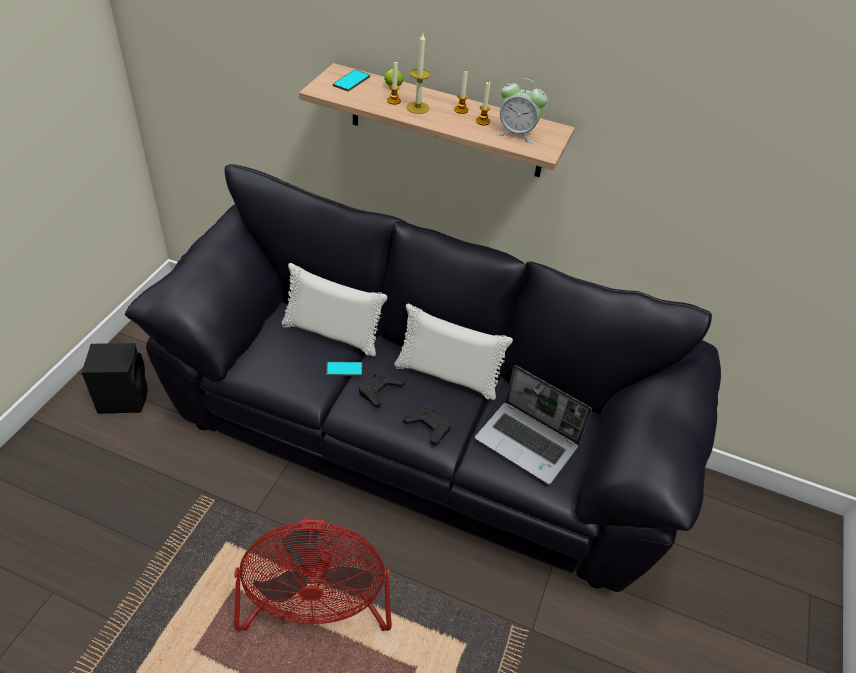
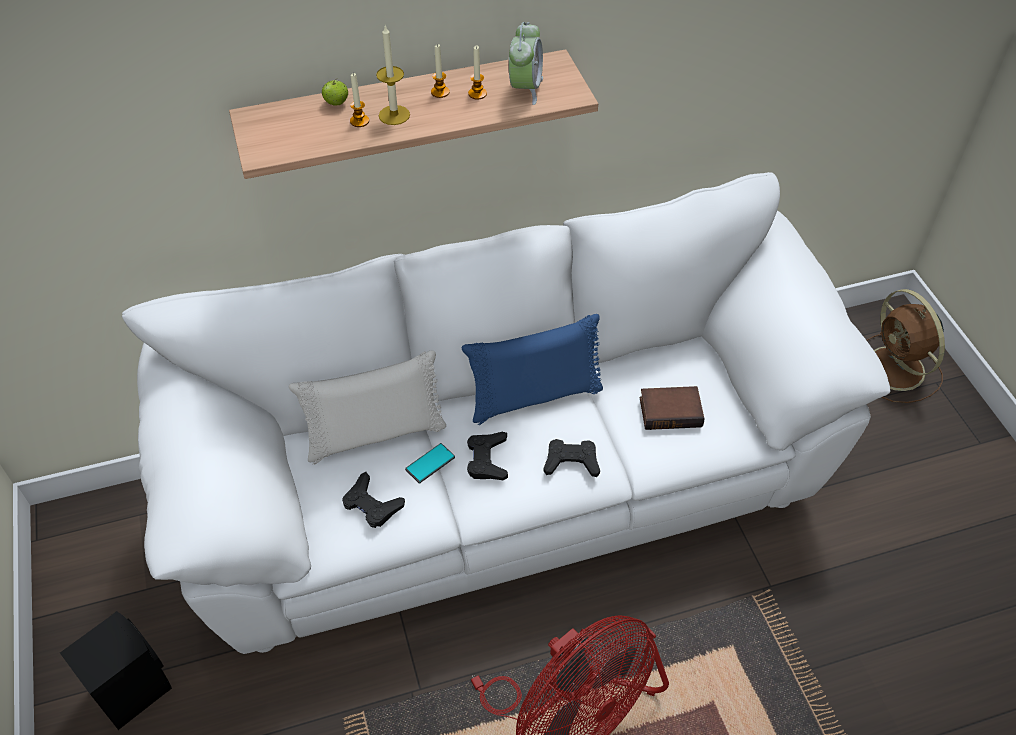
camera: 35 degrees left, 5 degrees up
(288, 368) = (372, 505): none -> black game controller
(351, 81) = (282, 122): phone -> none
(416, 446) = (509, 495): black sofa -> white sofa
(447, 375) = (534, 396): white pillow -> blue pillow
(517, 133) = (525, 89): alarm clock -> alarm clock turned 60 degrees counterclockwise
(528, 443) = (671, 411): laptop -> book
(782, 563) = (897, 370): none -> brown fan

